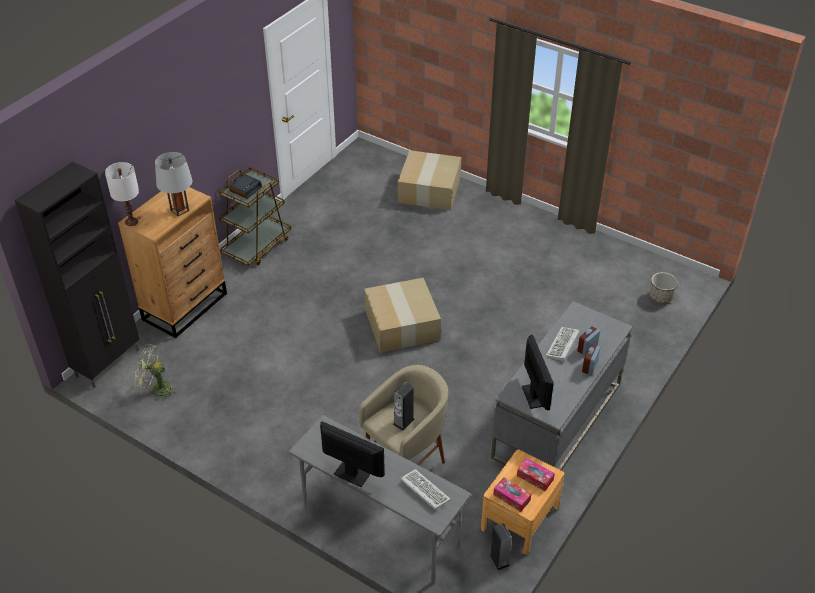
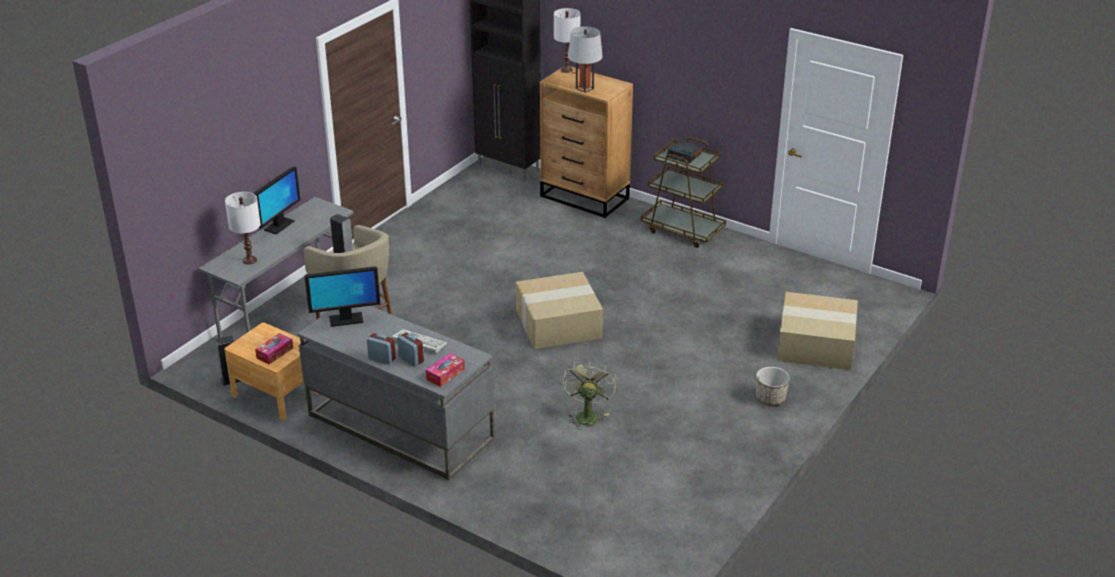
camera: 90 degrees right, 10 degrees down
(156, 389) = (474, 193): green fan -> green fan (587, 414)
(423, 490) = (249, 260): keyboard -> white table lamp
(511, 497) = (255, 338): tissue box -> tissue box (445, 374)
(661, 297) = (616, 538): planter -> planter (770, 398)

